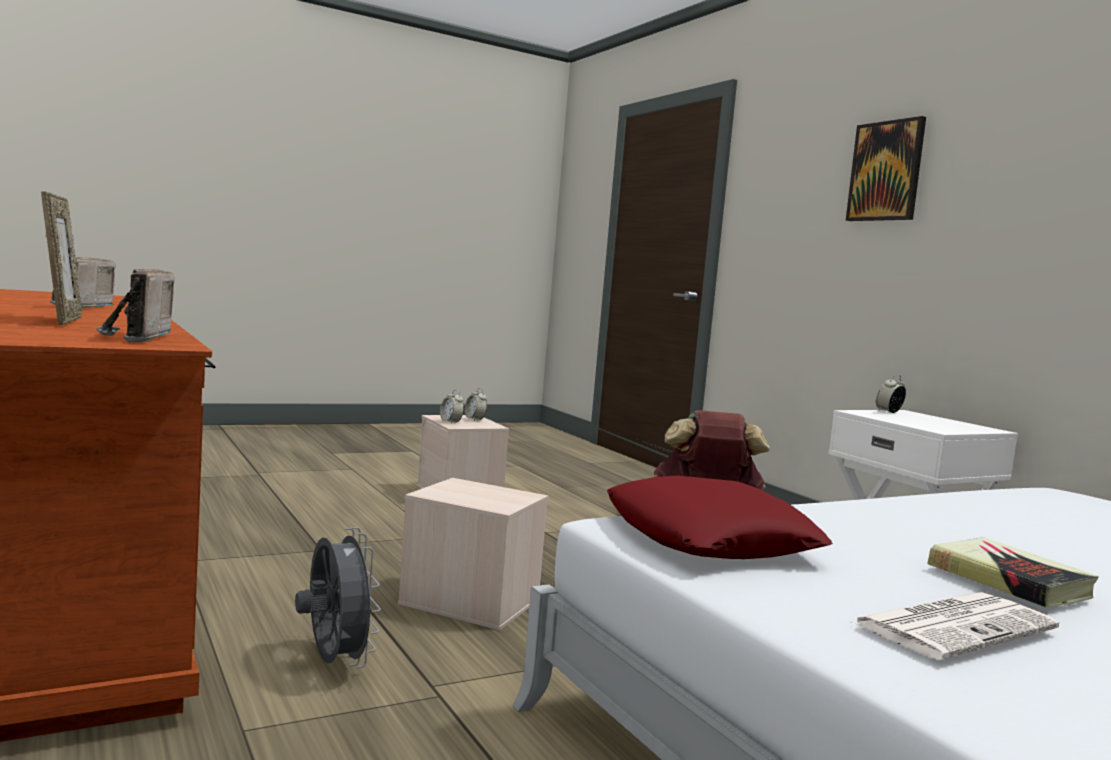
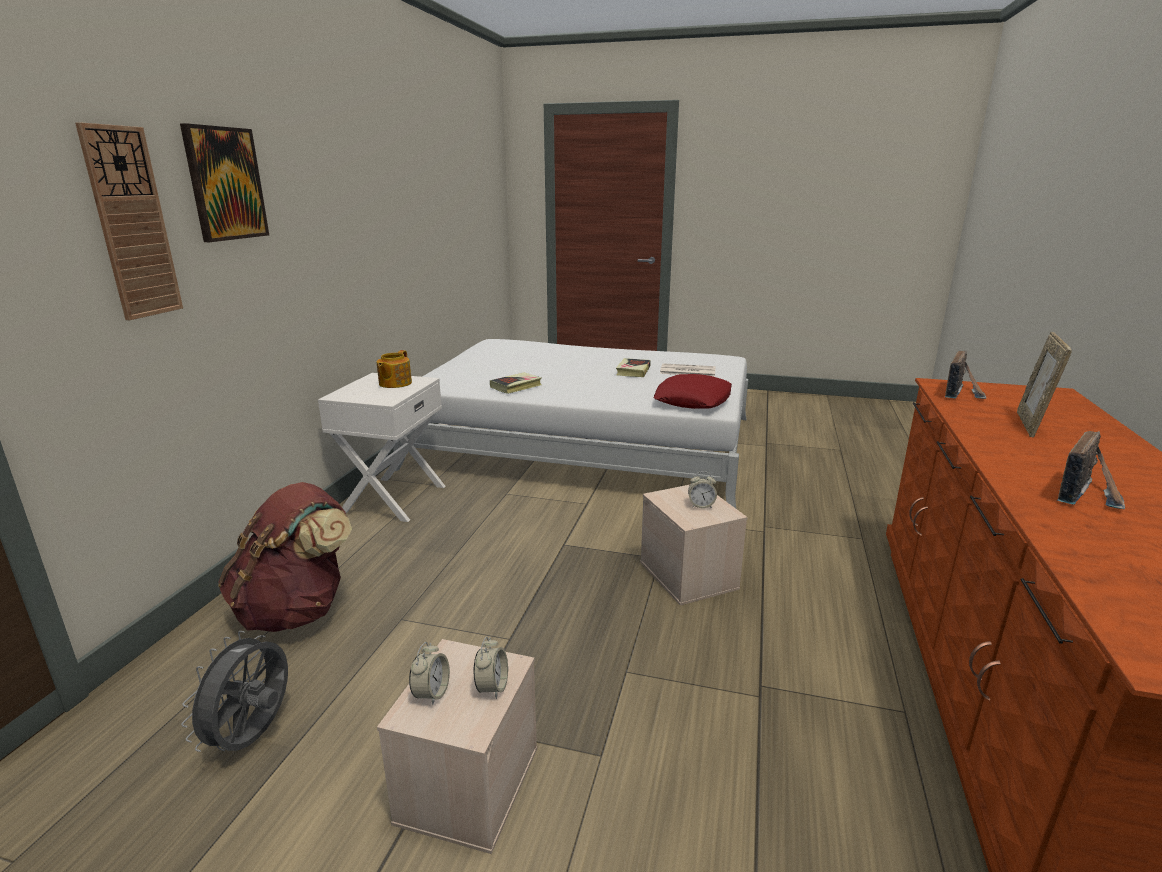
camera: 135 degrees left, 15 degrees up
(333, 663) = (807, 558): grey fan -> grey fan (254, 737)
(803, 204) = (132, 224): none -> wall clock
(888, 412) = (356, 397): alarm clock -> alarm clock (701, 505)
(936, 424) = (394, 383): none -> teapot
(981, 507) = (516, 386): none -> book

